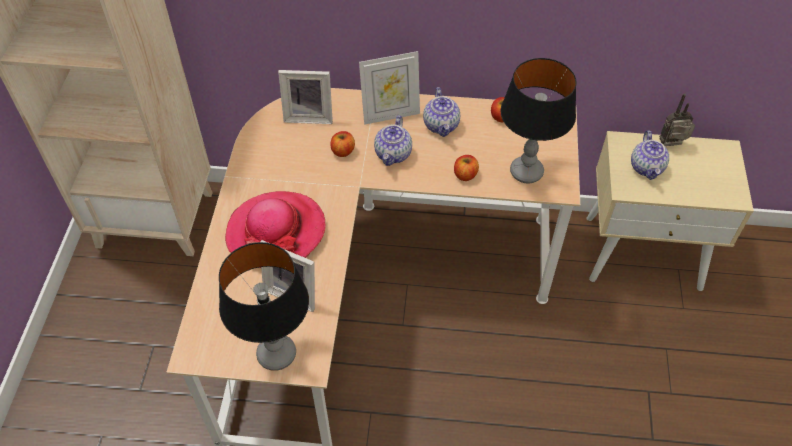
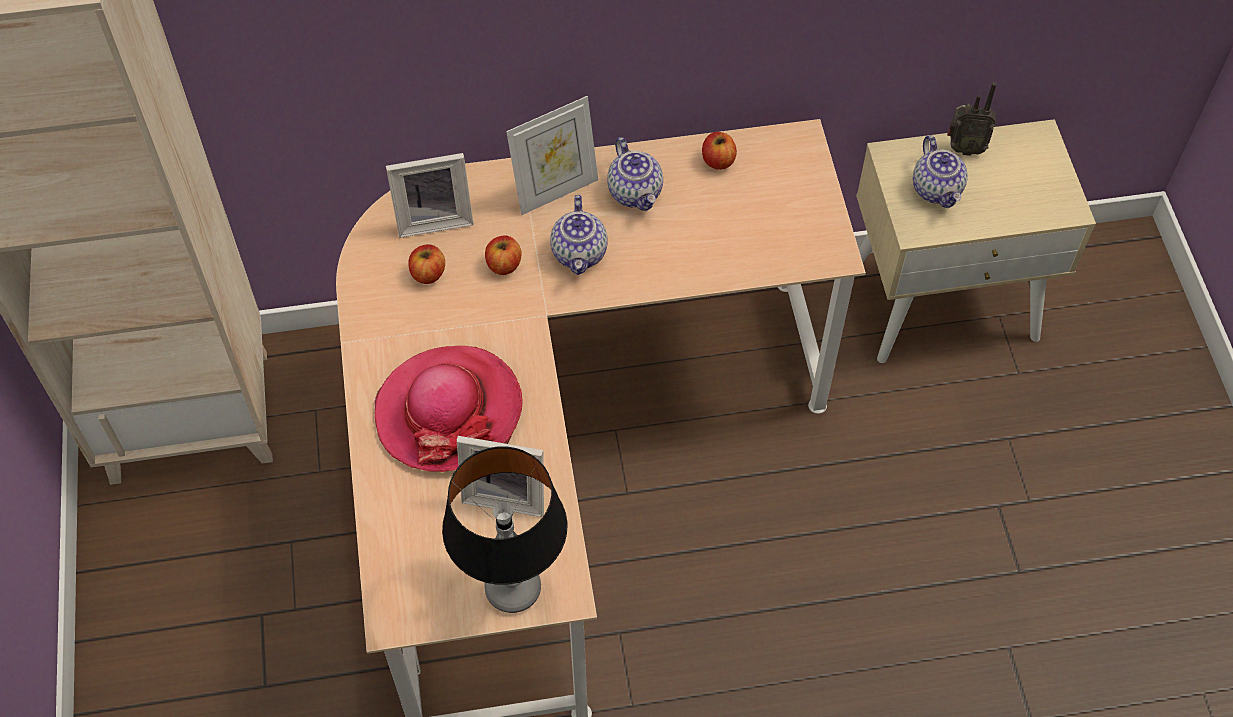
camera: 15 degrees left, 5 degrees up
(465, 175) = (693, 263): apple -> apple (428, 273)
(526, 172) = (778, 240): table lamp -> none
(672, 146) = (964, 148): radio -> radio turned 150 degrees counterclockwise

